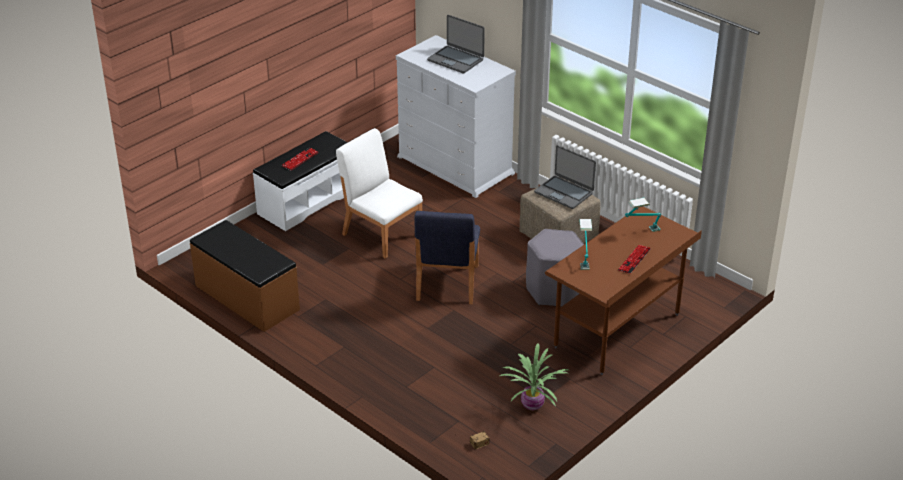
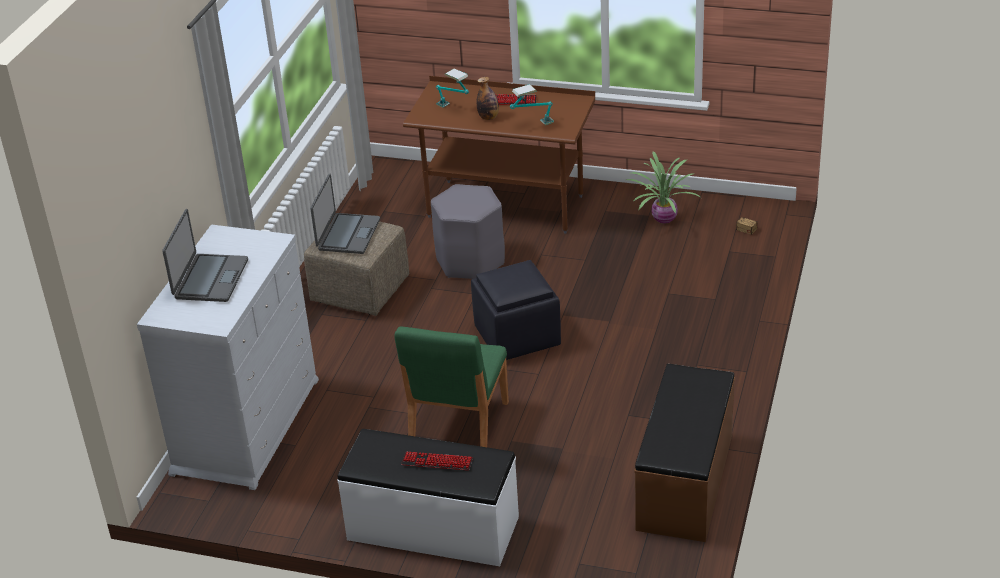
camera: 115 degrees left, 0 degrees up
(381, 234) = (458, 426): white chair -> green chair
(447, 283) = (518, 336): blue chair -> black ottoman
(615, 243) = (488, 117): none -> bottle

